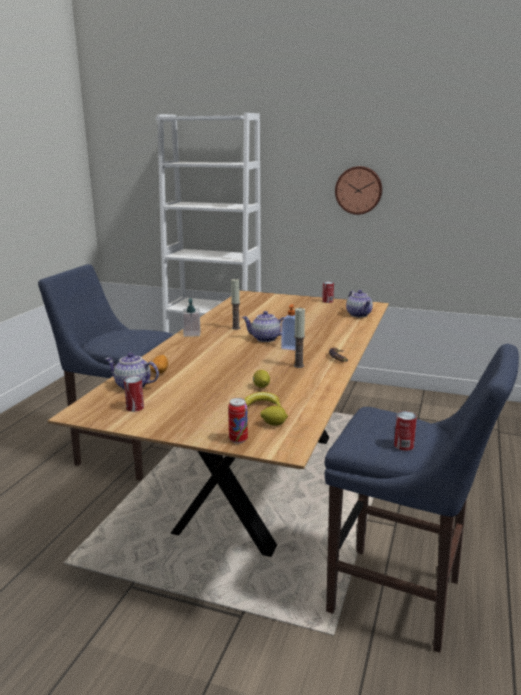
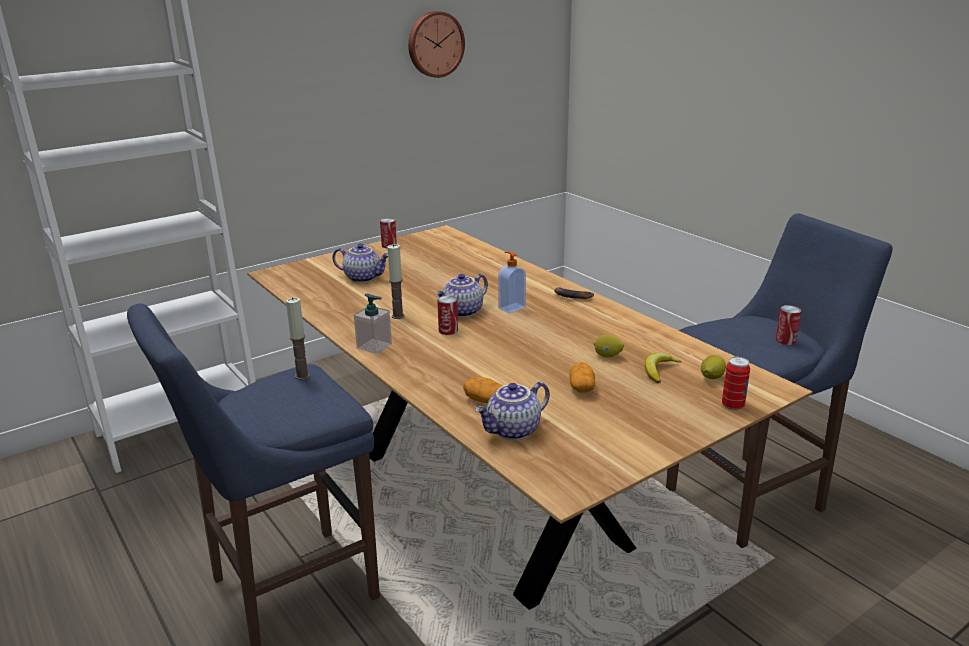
camera: 55 degrees left, 5 degrees up
(135, 407) = (587, 445): can -> can (448, 330)
(206, 390) = (581, 387): none -> potato
(298, 366) = (571, 321): candle -> candle (302, 376)
(359, 190) = (331, 84): wall clock -> wall clock (434, 44)
(359, 315) = (461, 247): teapot -> teapot (363, 278)

